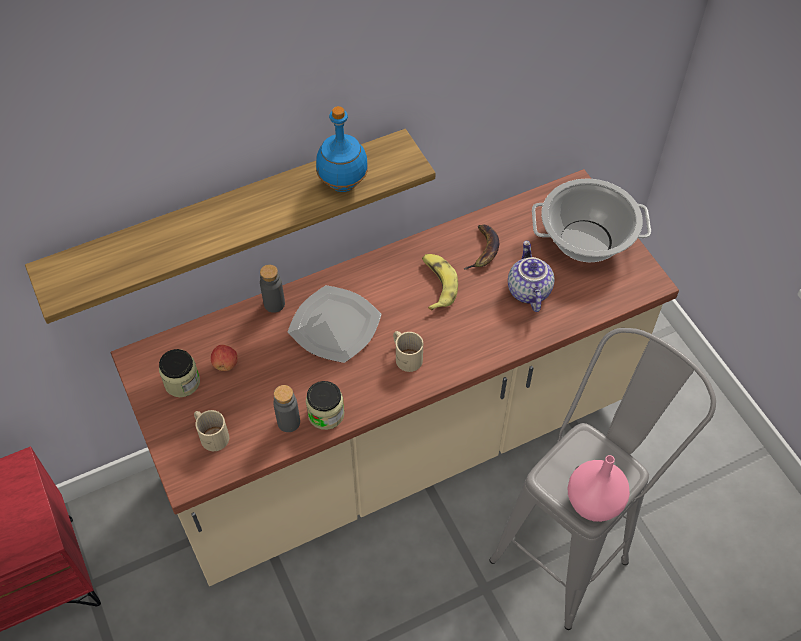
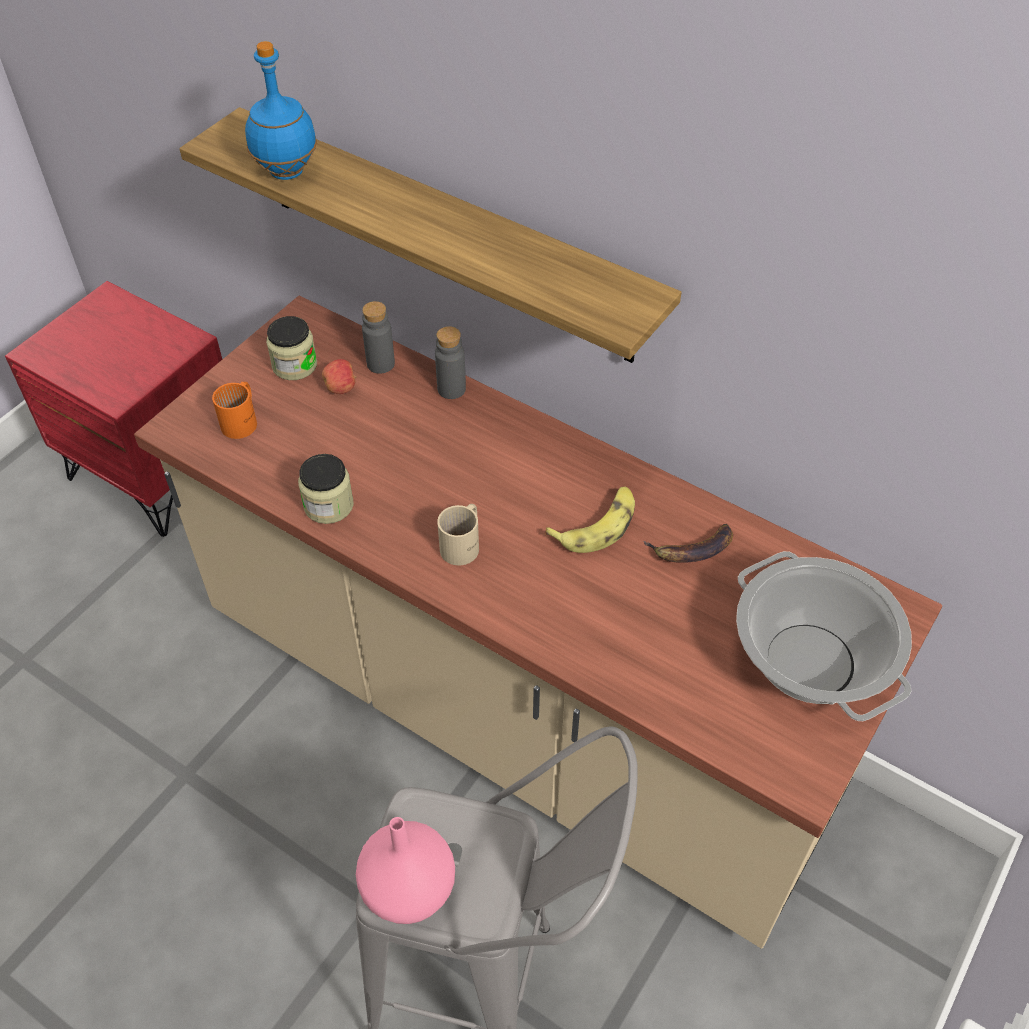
camera: 60 degrees right, 5 degrees down
(212, 434) = (243, 420): beige mug -> orange mug
(288, 422) = (297, 477): grey bottle -> grey bottle (380, 364)
(334, 326) = (458, 455): plate -> none
(343, 183) = (537, 275): blue bottle -> blue bottle (288, 172)
(527, 290) = (665, 628): teapot -> none

